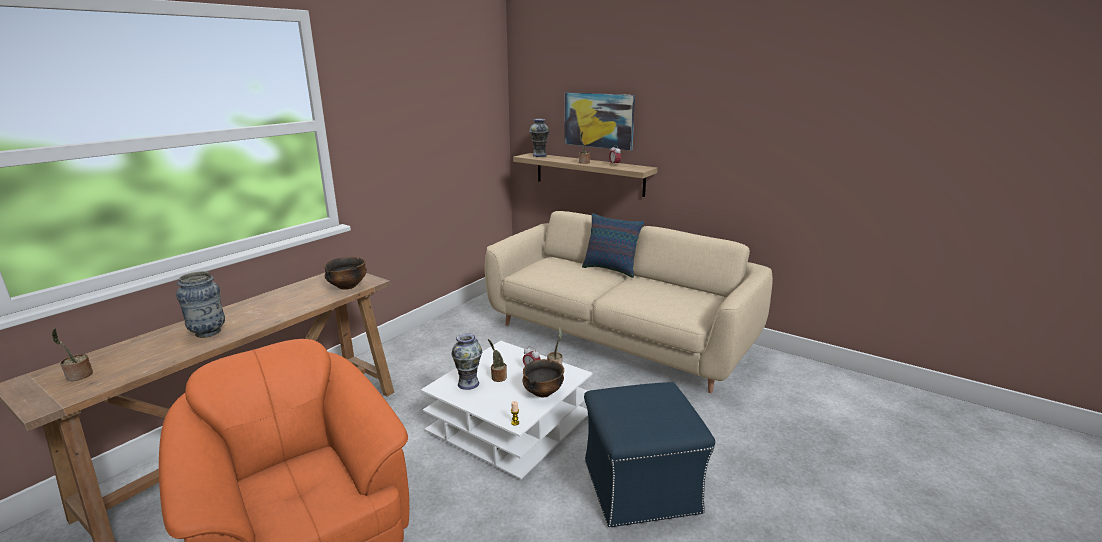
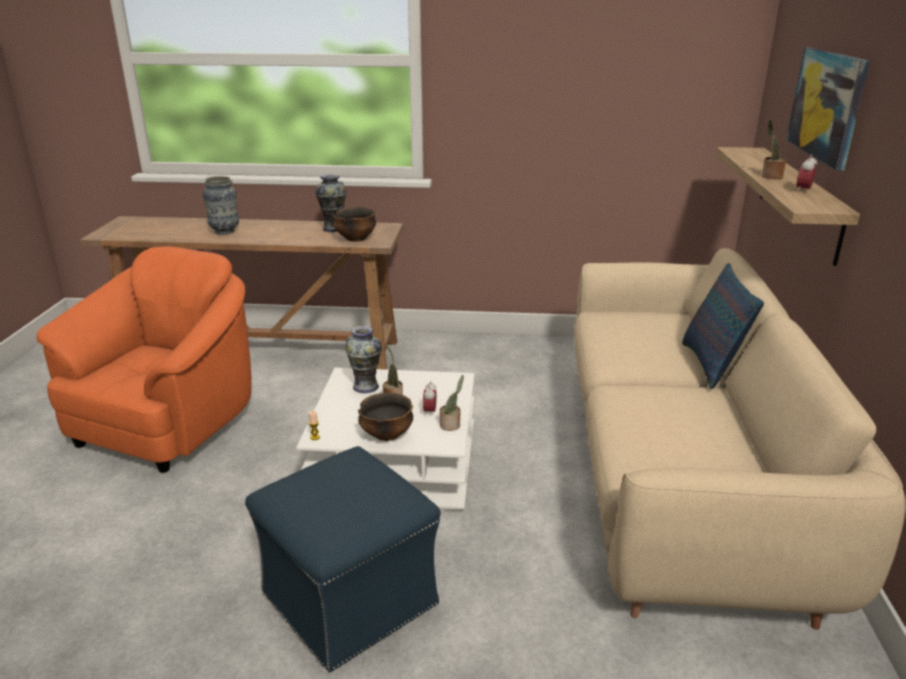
camera: 60 degrees right, 5 degrees up
(78, 376) = (140, 227): potted plant -> none
(539, 155) = (756, 154): vase -> vase (333, 228)

